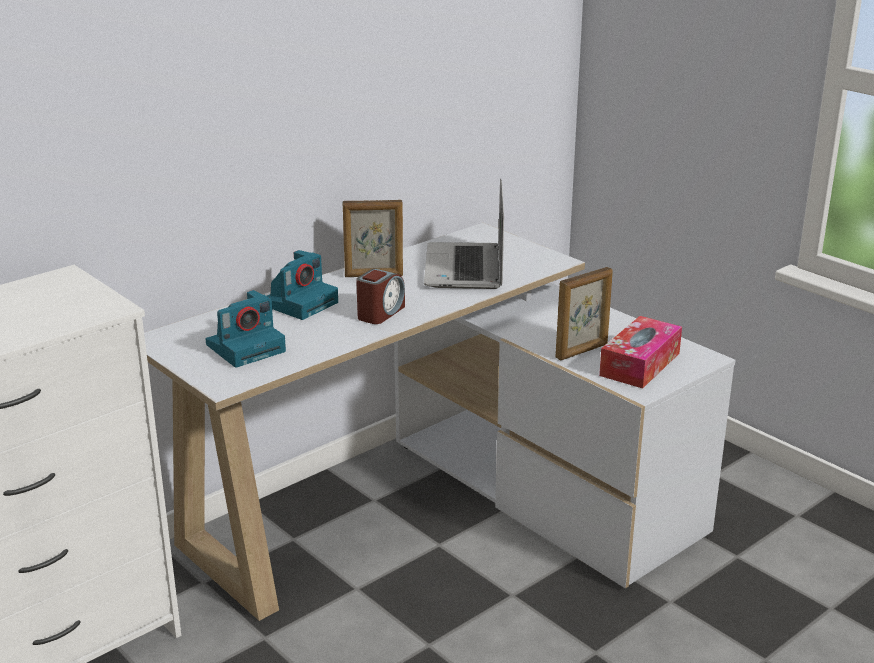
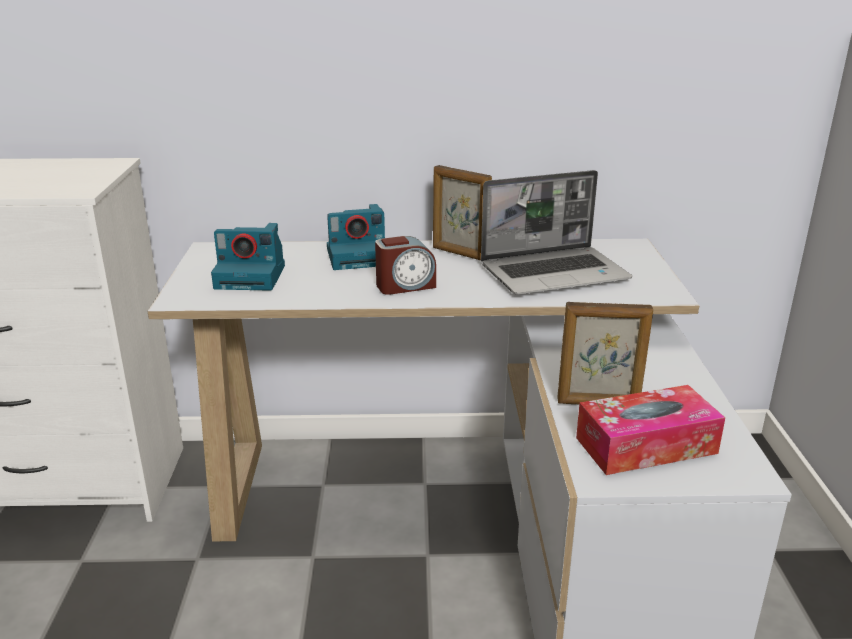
camera: 40 degrees right, 0 degrees up
(465, 269) = (555, 273): laptop -> laptop turned 150 degrees counterclockwise

